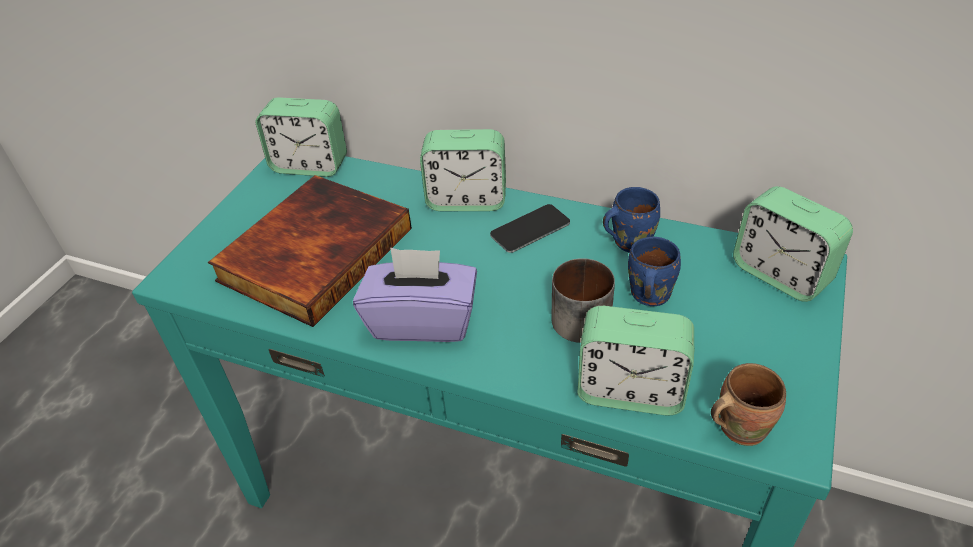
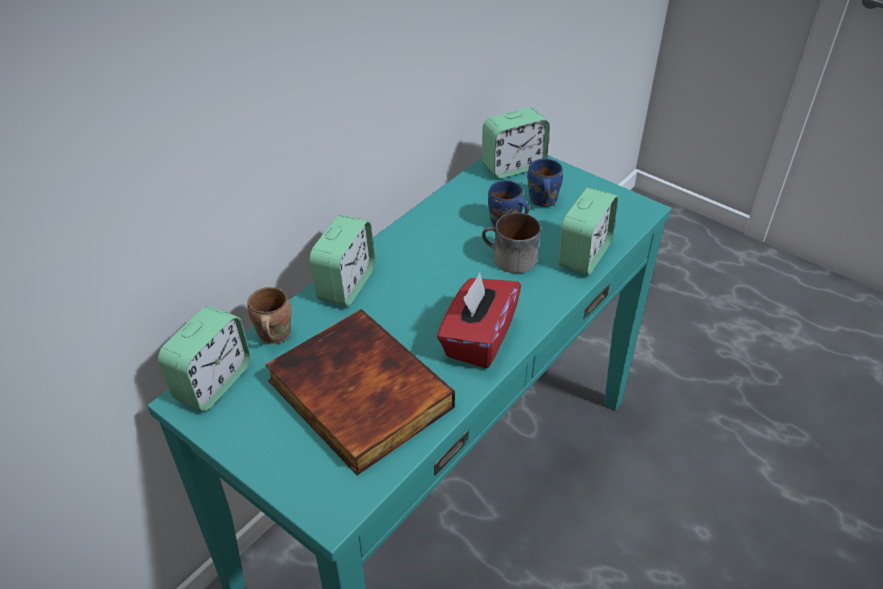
camera: 75 degrees left, 0 degrees up
(422, 320) = (478, 338): purple tissue box -> red tissue box
(530, 229) = (405, 258): phone -> none
(628, 241) = (447, 215): blue mug -> blue mug (541, 201)
(738, 426) = (623, 223): brown mug -> brown mug (272, 335)

